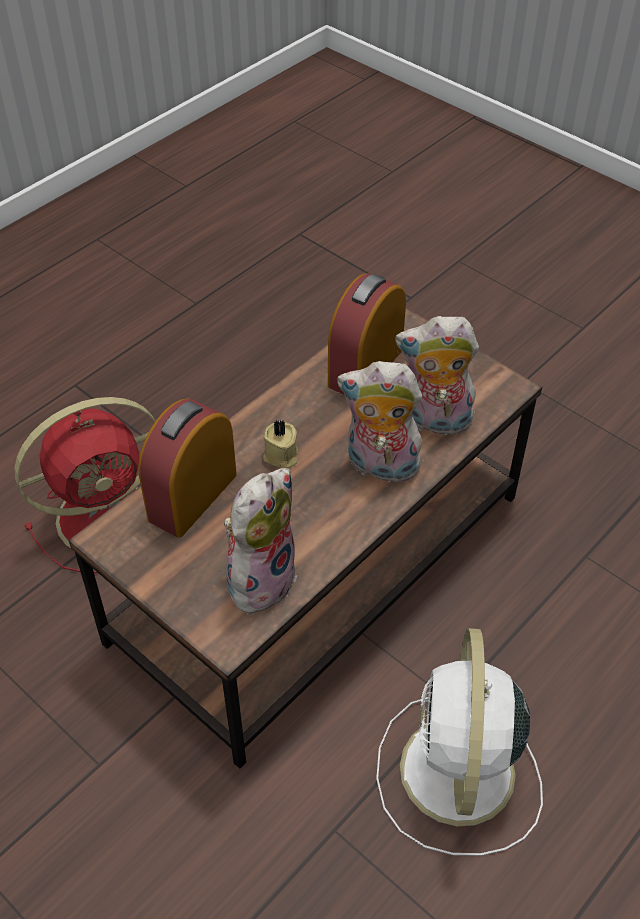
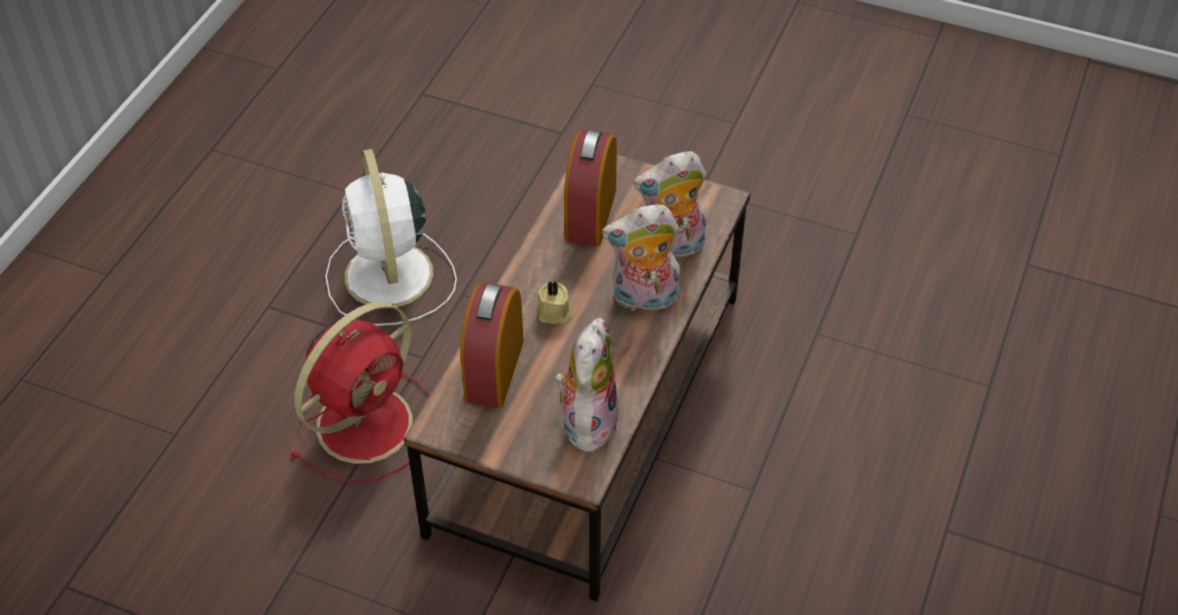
camera: 20 degrees left, 0 degrees up
(457, 776) = (781, 548): white fan -> white fan (389, 278)

